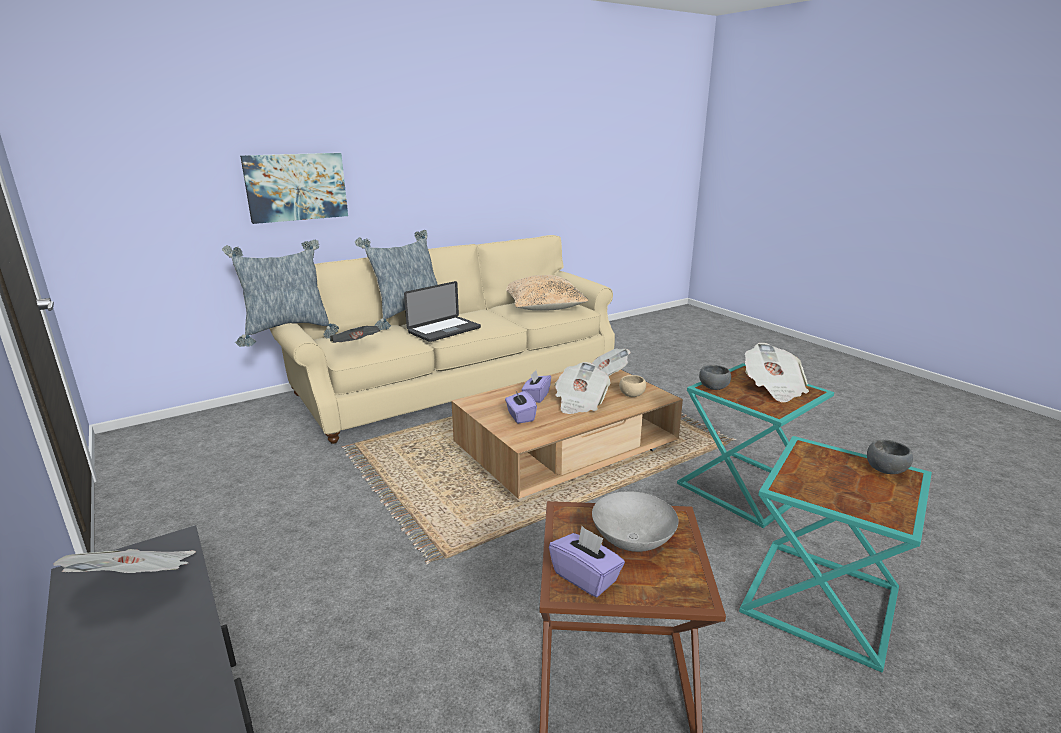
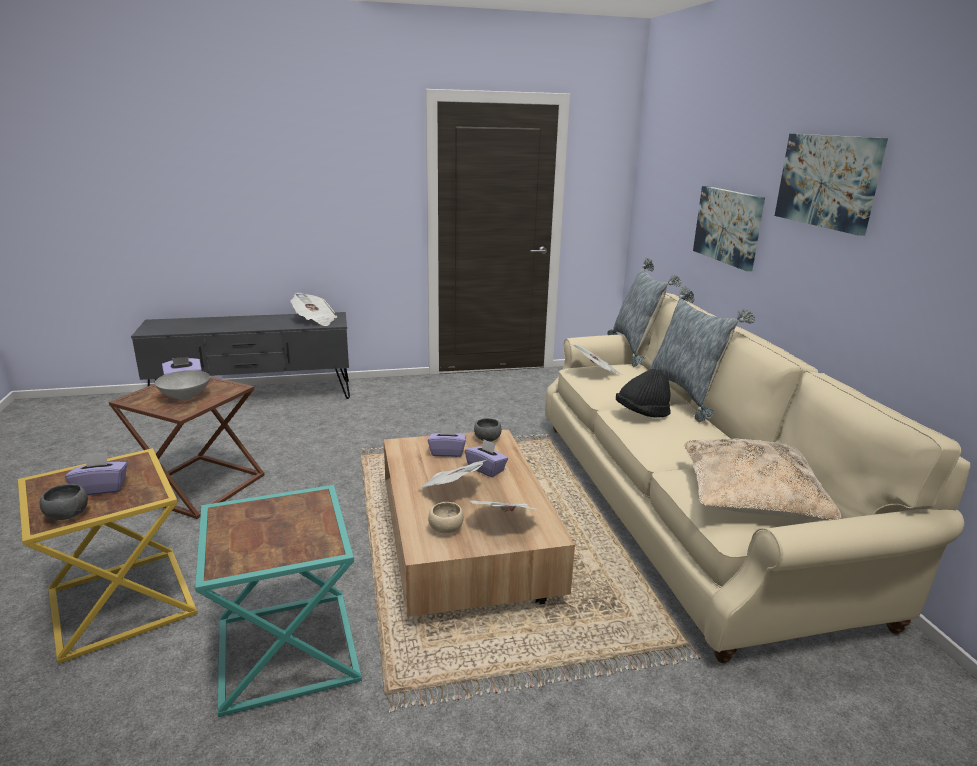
camera: 110 degrees right, 0 degrees up
(403, 131) = (828, 181): none -> picture
(444, 330) = (642, 413): laptop -> black hat
(713, 388) = (312, 498): grey bowl -> grey bowl (486, 439)
(773, 388) = (262, 539): newspaper -> none
(822, 603) = (119, 602): turquoise side table -> yellow side table
(842, 477) = (101, 488): none -> purple tissue box

